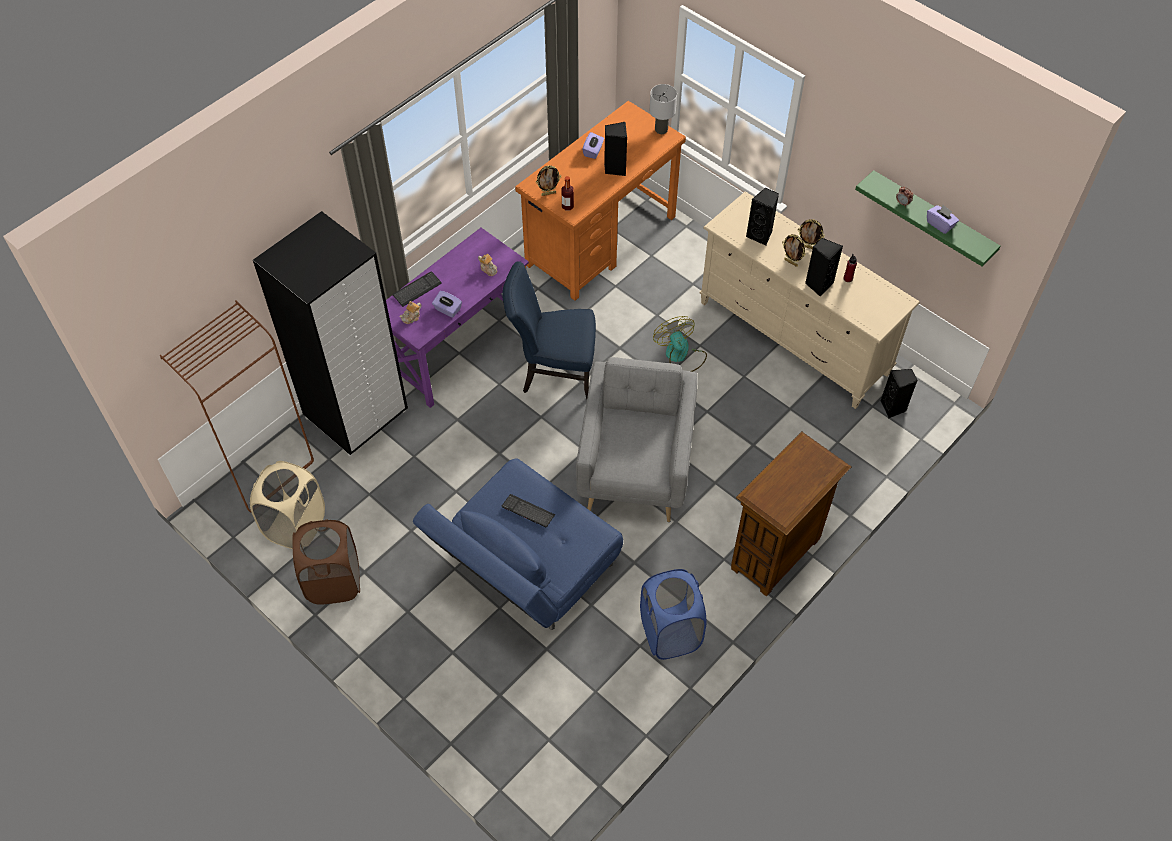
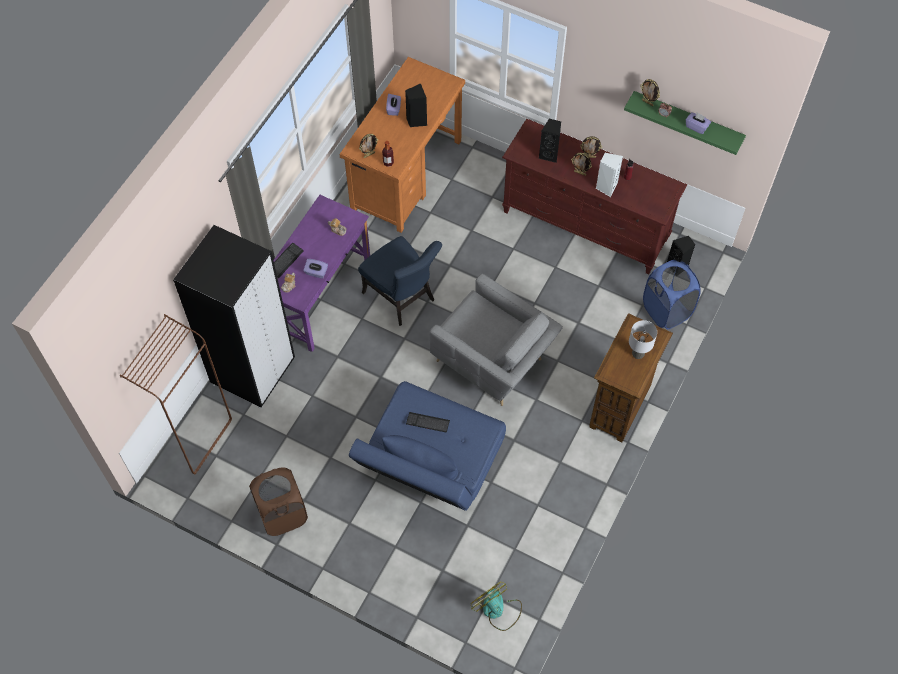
camera: 15 degrees left, 5 degrees up
(295, 526) = (235, 476): beige laundry basket -> none
(553, 371) = (402, 298): blue chair -> blue chair turned 120 degrees counterclockwise
(636, 468) = (492, 363): grey armchair -> grey armchair turned 135 degrees clockwise
(662, 130) = (444, 78): white table lamp -> white table lamp (638, 354)
(670, 633) = (557, 489): blue laundry basket -> blue laundry basket (666, 310)
(680, 355) = (500, 261): fan -> fan (497, 610)
(793, 338) = (585, 226): beige dresser -> red dresser
(818, 284) = (606, 187): black speaker -> white speaker
(886, 186) = (648, 102): none -> picture frame

